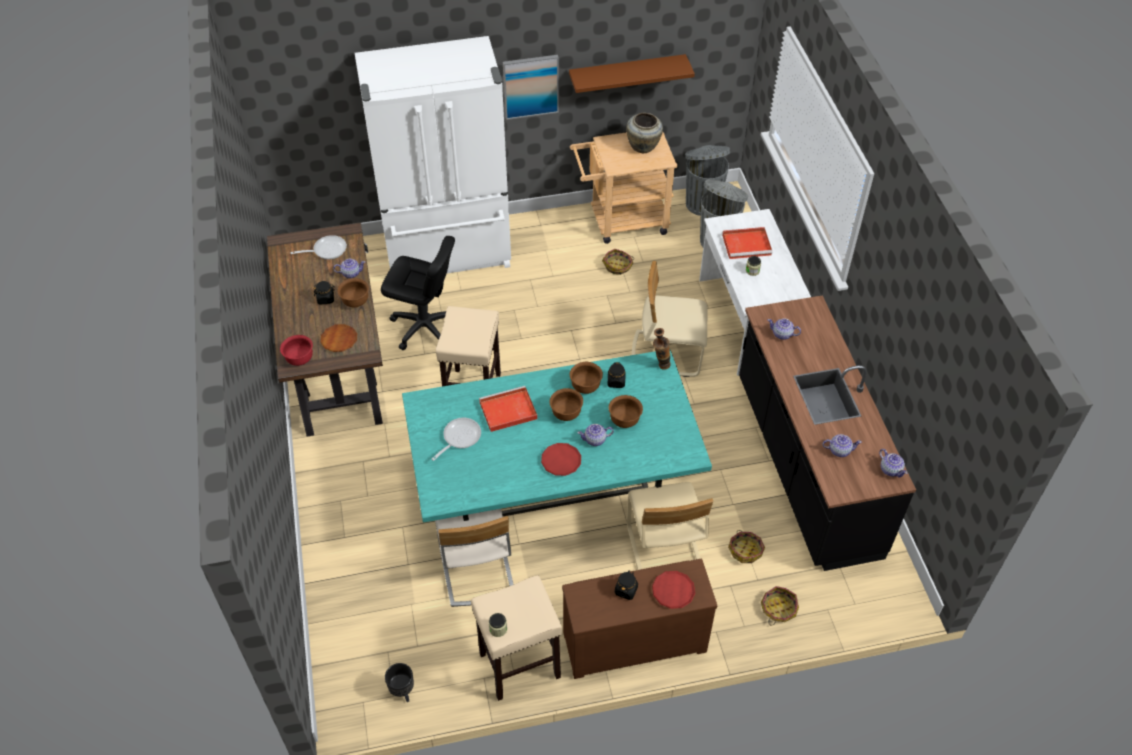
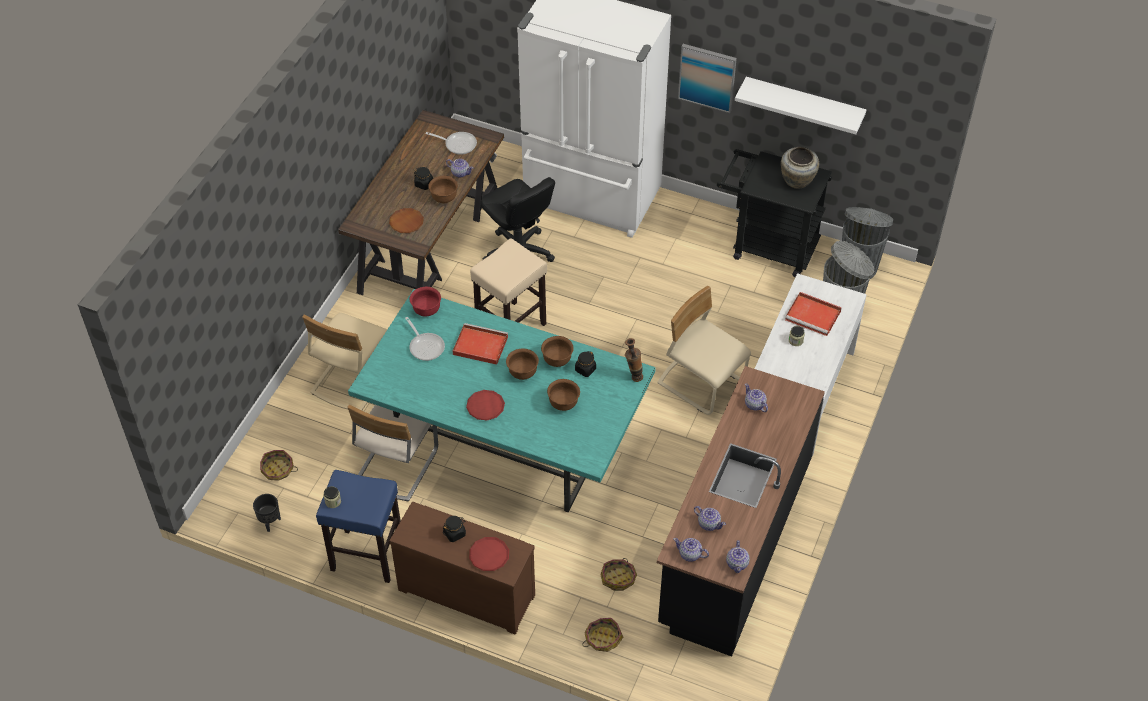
camera: 35 degrees right, 0 degrees up
(299, 359) = (365, 223): red bowl -> red bowl (426, 310)
(459, 438) = (425, 346): frying pan -> frying pan turned 75 degrees clockwise
(519, 666) = (366, 555): beige stool -> blue stool
(595, 440) = (526, 406): teapot -> teapot (690, 554)
(618, 266) = (727, 284): basket -> basket (278, 470)
(621, 221) = (767, 246): beige cart -> black cart
(627, 73) = (804, 104): brown shelf -> white shelf
(664, 550) = (552, 538): beige chair -> beige chair (351, 379)

